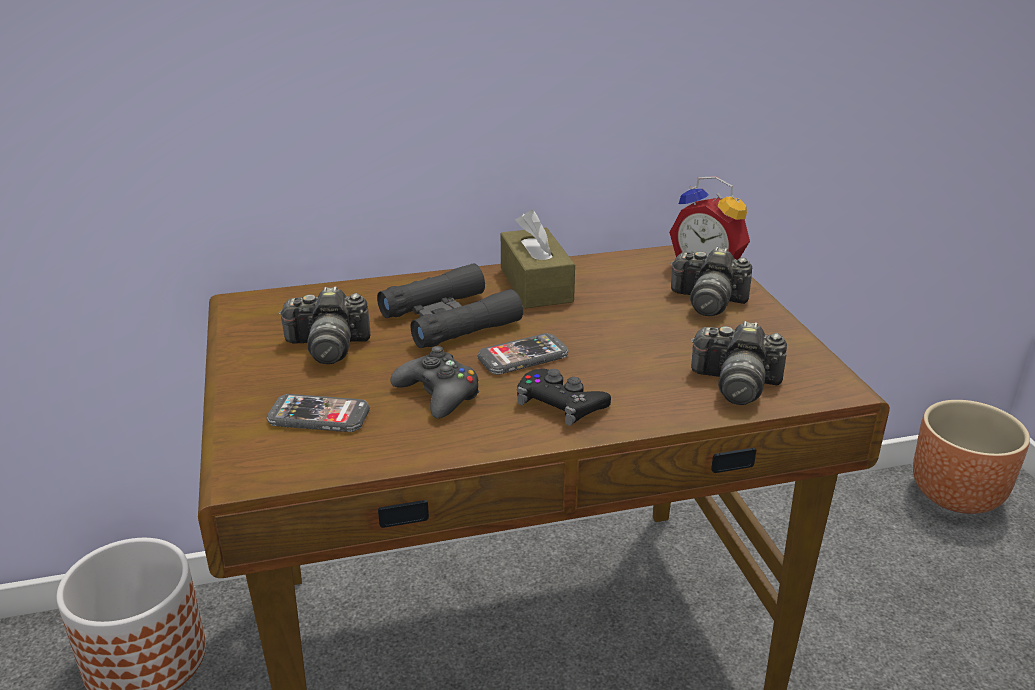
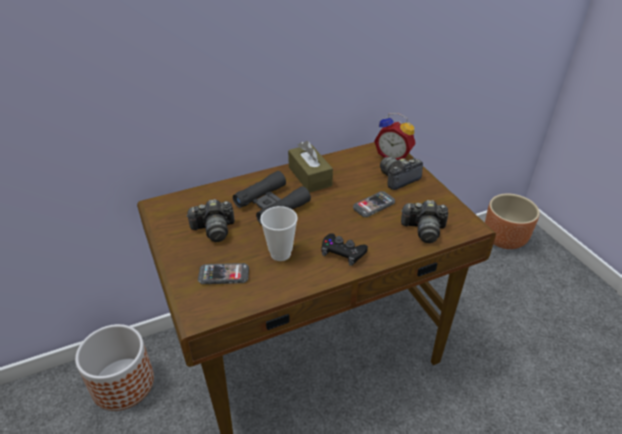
camera: 10 degrees left, 10 degrees up
(438, 394) = (280, 254): black game controller -> cup
(523, 357) = (316, 224): phone -> phone (374, 205)
(708, 302) = (398, 179): camera -> camera turned 135 degrees clockwise

